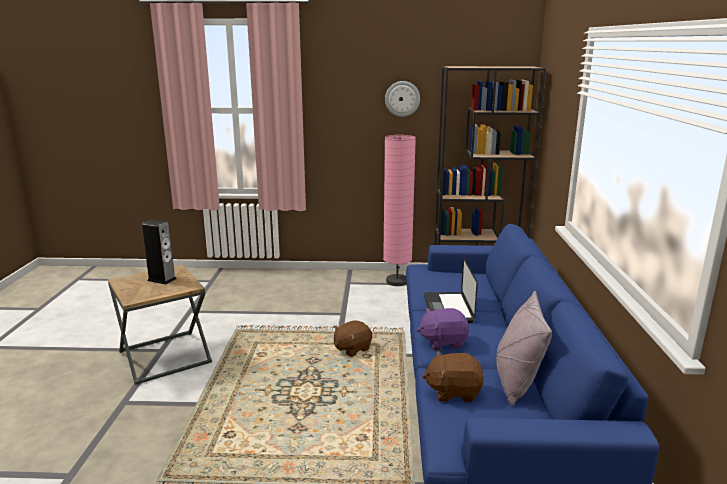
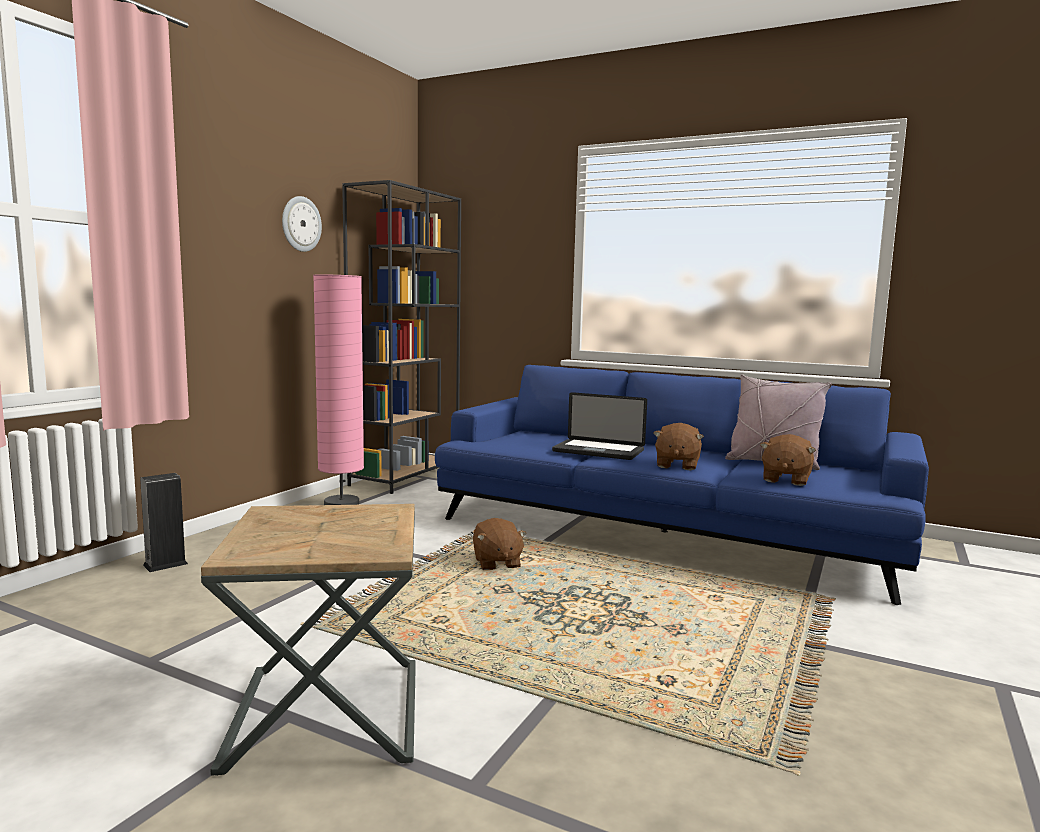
camera: 65 degrees left, 10 degrees down
(162, 279) = (313, 524): speaker -> speaker (165, 564)
(443, 342) = (676, 465): purple plush toy -> brown plush toy

